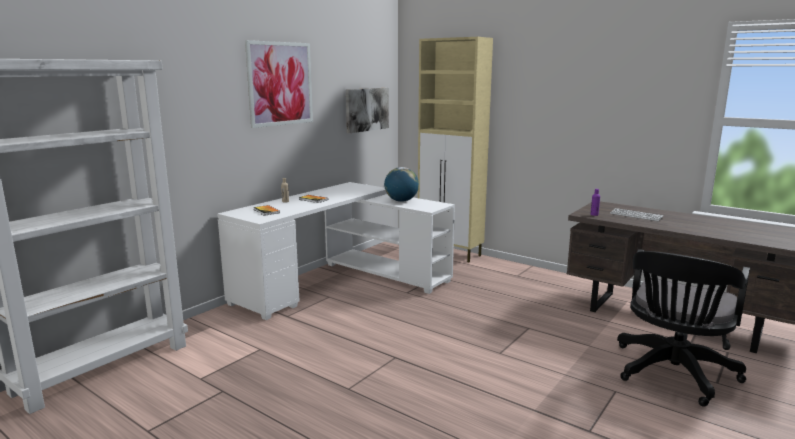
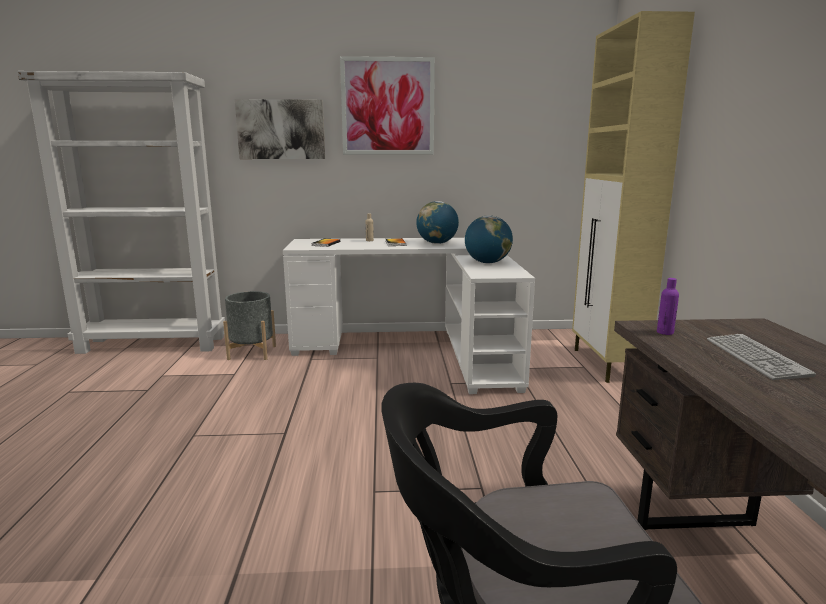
camera: 50 degrees right, 0 degrees up
(227, 331) = (252, 352): none -> grey planter
(339, 194) = (437, 243): none -> globe
(366, 109) = (536, 145): picture -> picture (281, 129)

